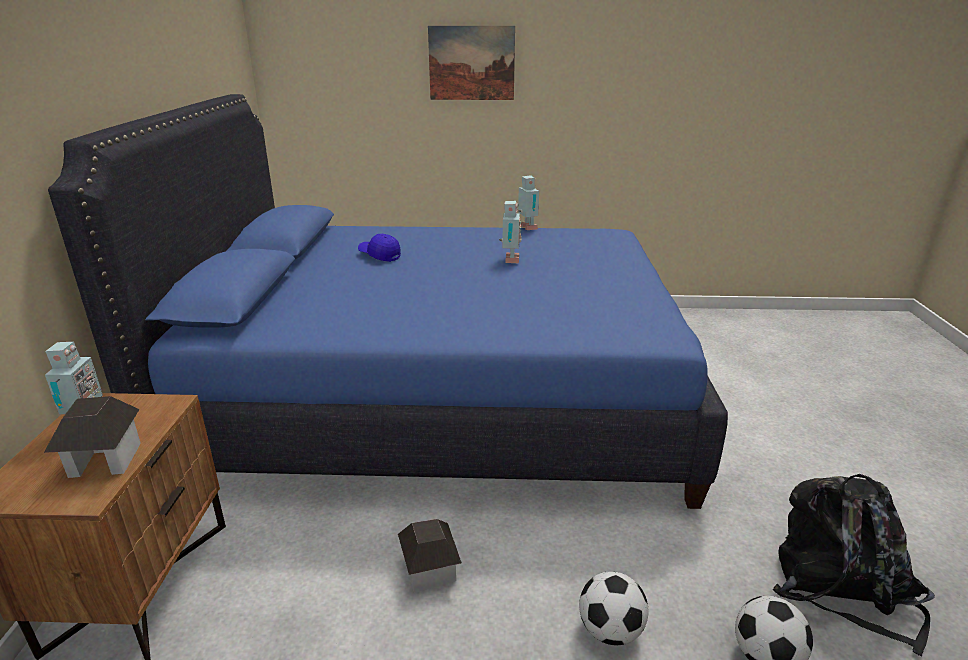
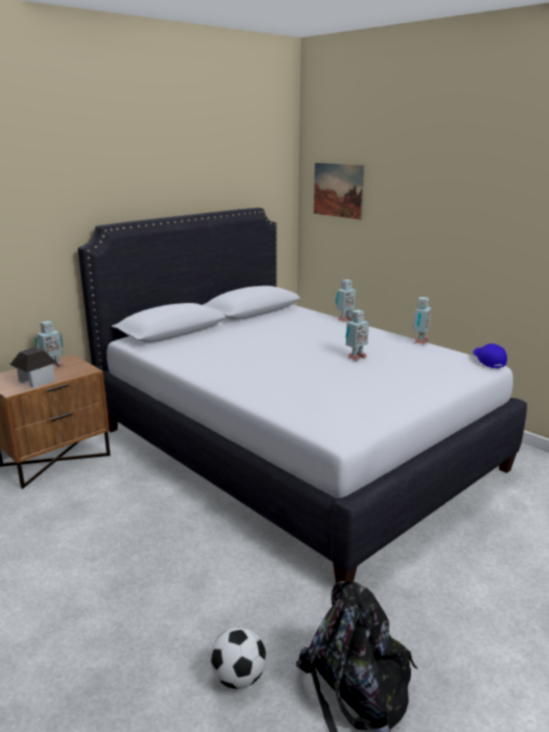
camera: 45 degrees right, 5 degrees down
(379, 256) = (285, 331): blue cap -> blue cap (488, 361)
(414, 226) = (344, 320): none -> toy robot
(430, 571) = (154, 523): toy house -> none
(441, 398) = (294, 448): blue bed -> white bed
(471, 63) = (430, 199): picture -> picture (338, 190)
(610, 630) = (185, 603): football -> none

